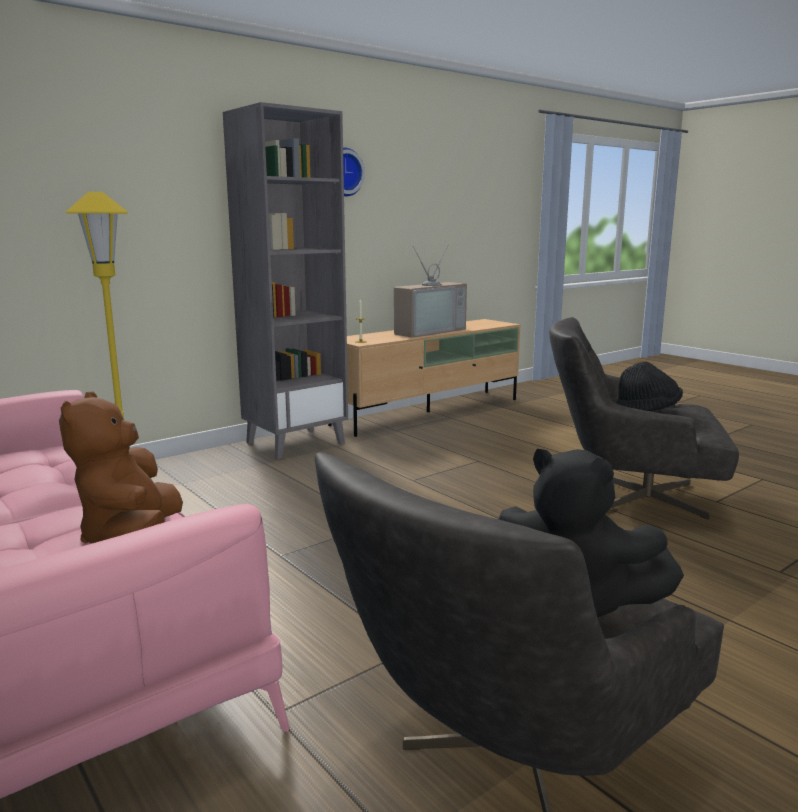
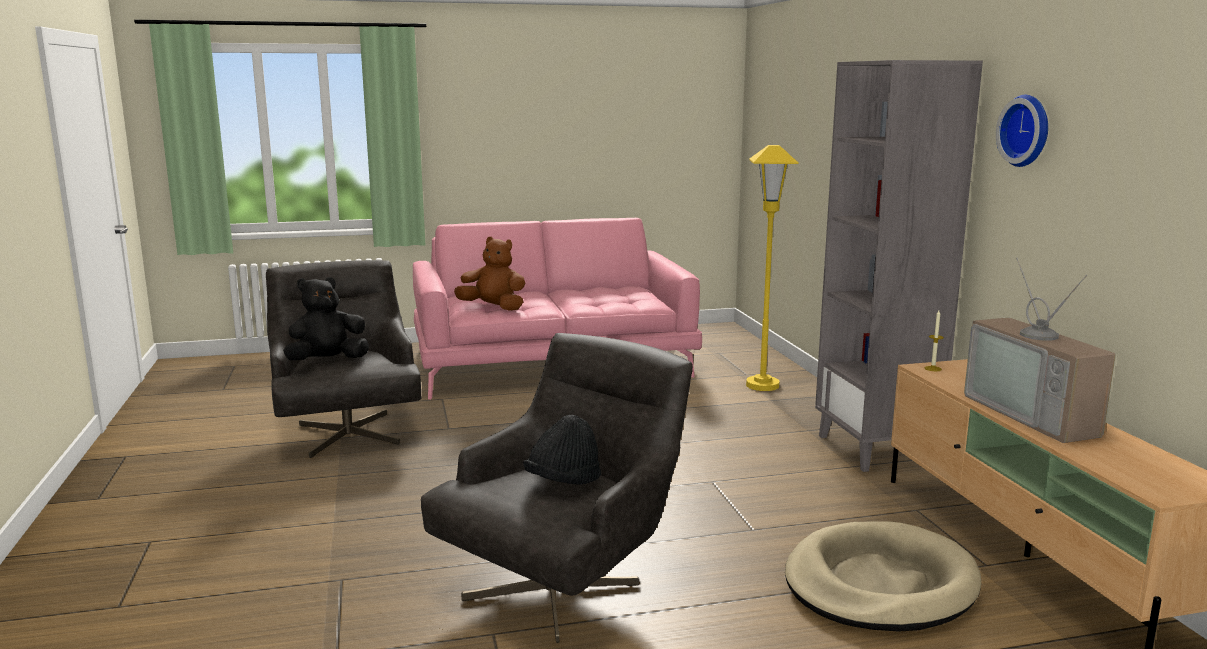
camera: 115 degrees right, 0 degrees up
(503, 432) = (879, 584): none -> beige dog bed

